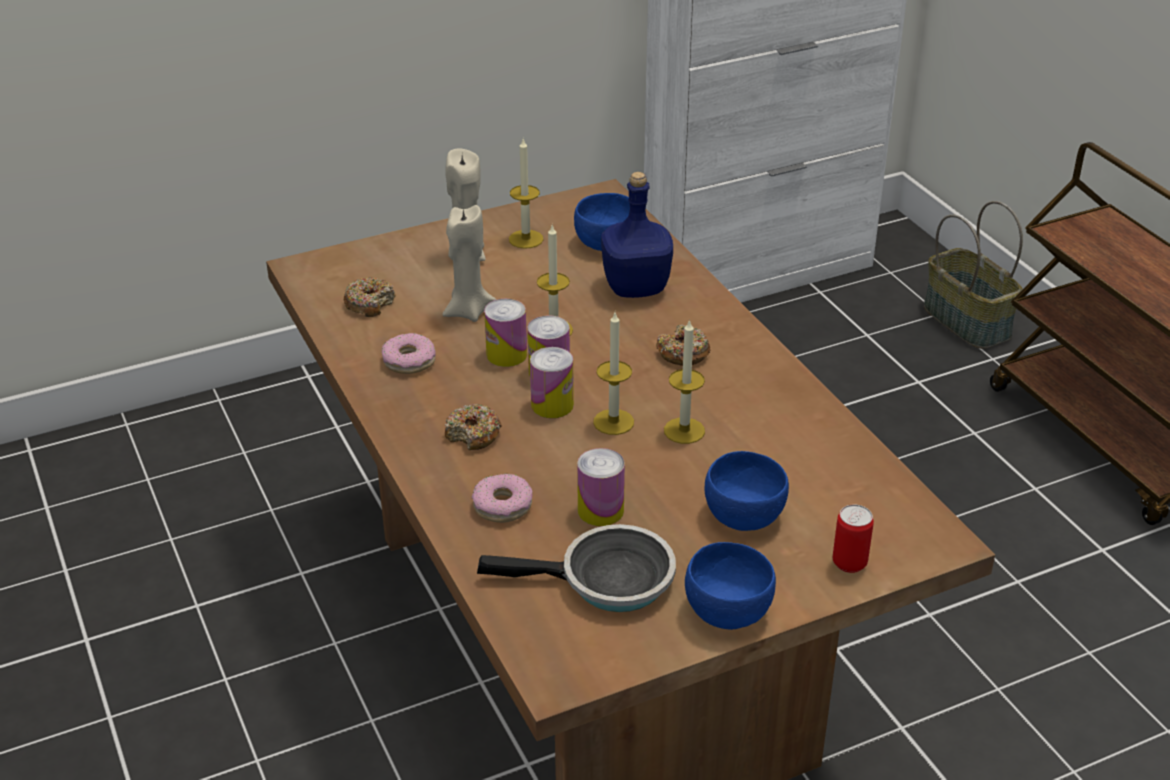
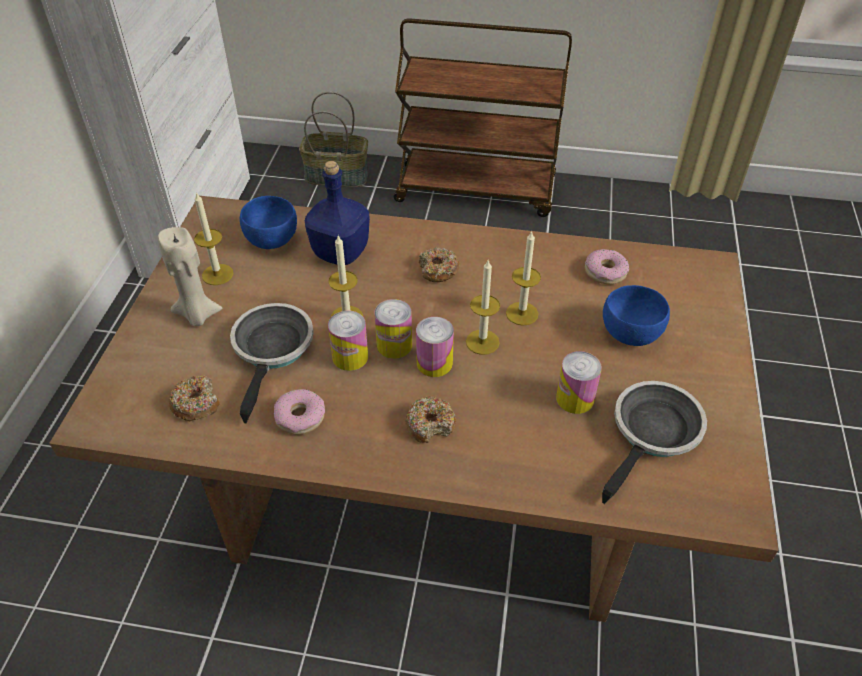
camera: 55 degrees left, 10 degrees up
(468, 311) = (273, 350): beige candle -> frying pan
(502, 505) = (528, 450): donut -> donut (605, 272)
(727, 609) = (719, 389): blue bowl -> none
(849, 563) = (709, 312): can -> none

